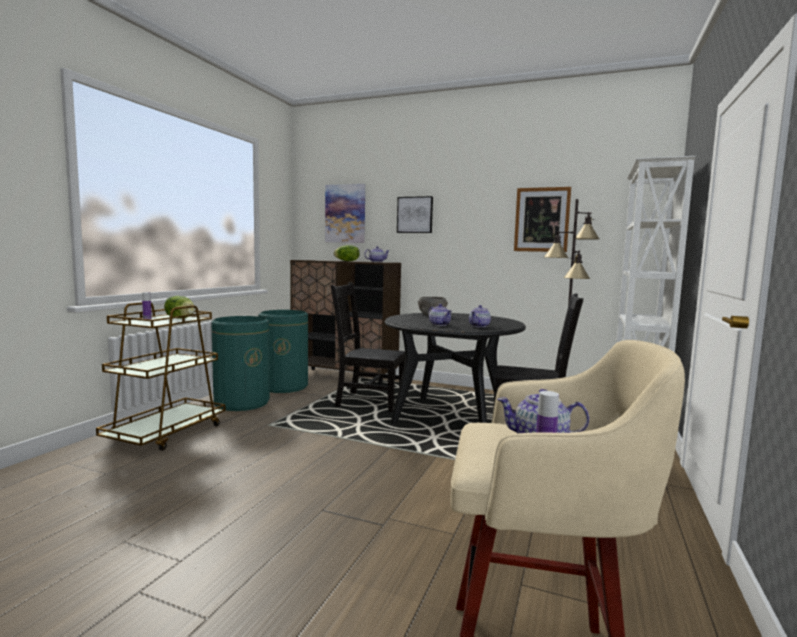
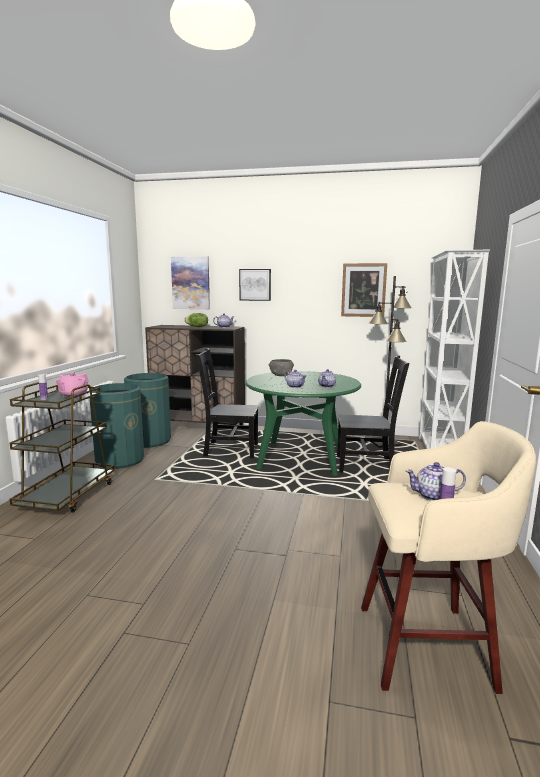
camera: 10 degrees left, 5 degrees up
(181, 318) = (73, 395): lettuce -> pink teapot
(450, 417) = (301, 458): black dining table -> green dining table

